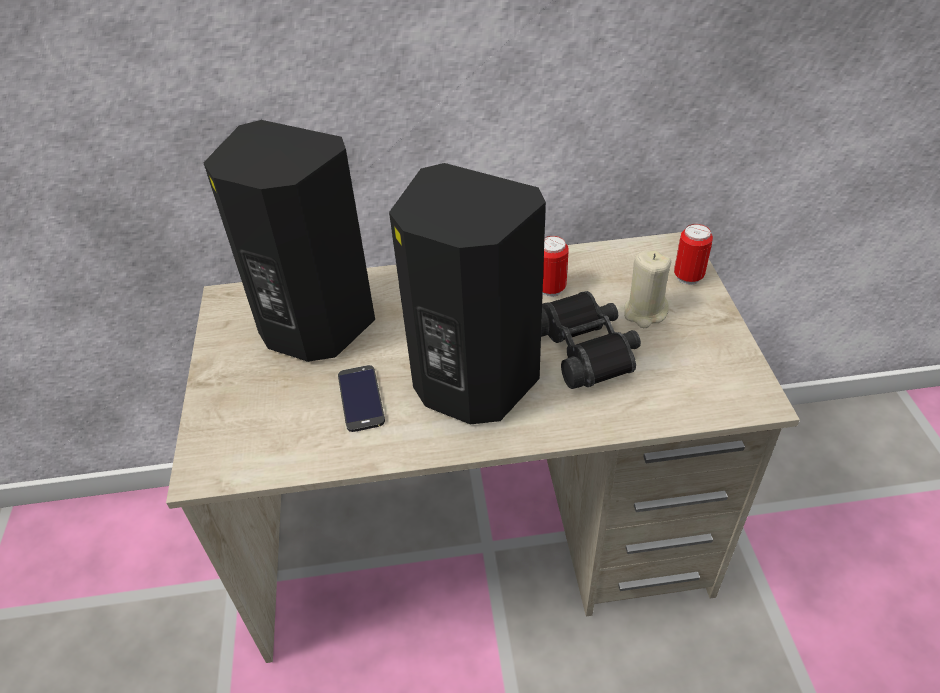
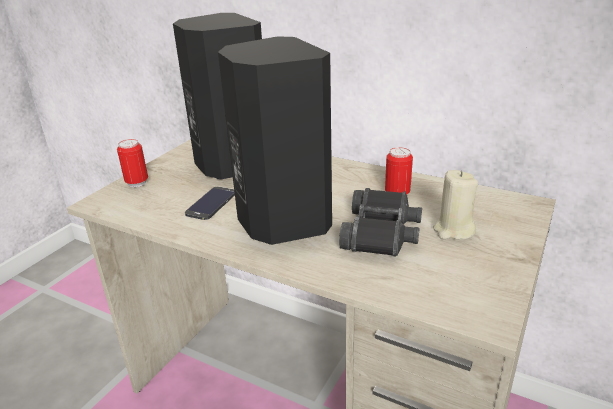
camera: 35 degrees right, 15 degrees down
(688, 277) = (517, 223): can -> can (137, 183)

